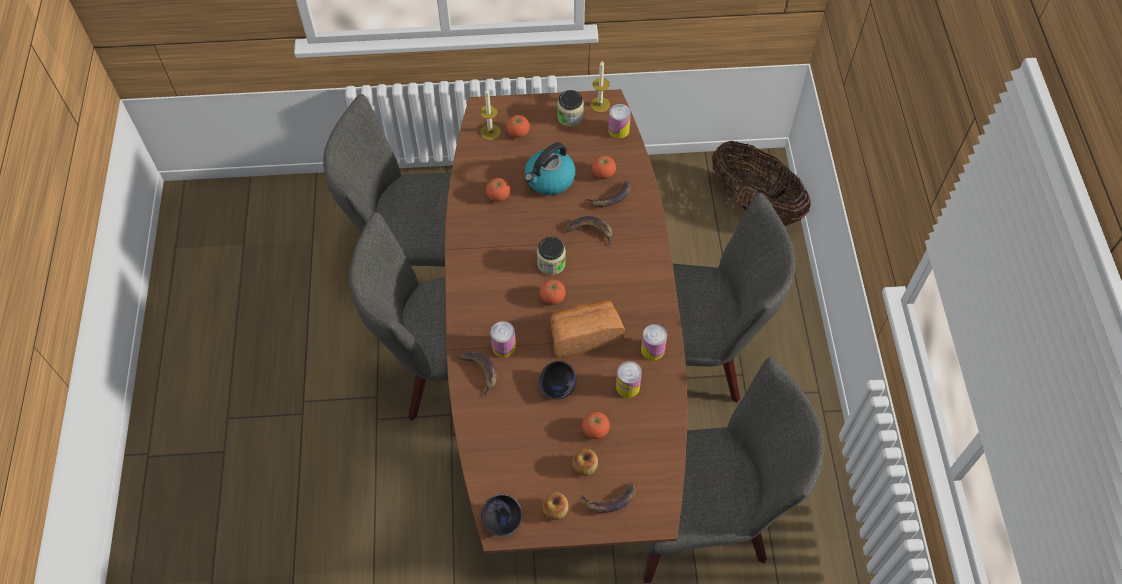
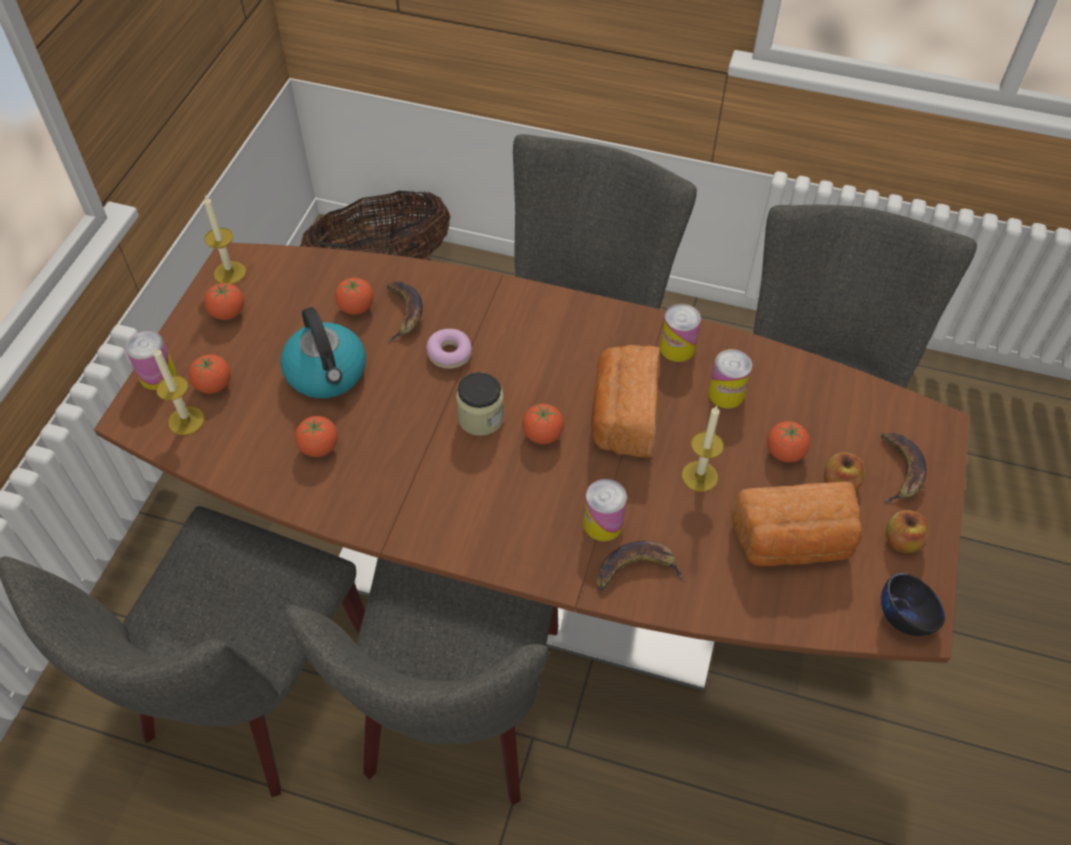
camera: 70 degrees left, 5 degrees down
(530, 449) = (792, 542): none -> bread
(557, 388) = (699, 476): black bowl -> candle
(570, 117) = (228, 313): jar -> tomato
(591, 231) = (449, 353): banana -> donut
(618, 130) = (290, 267): can -> can (157, 375)

